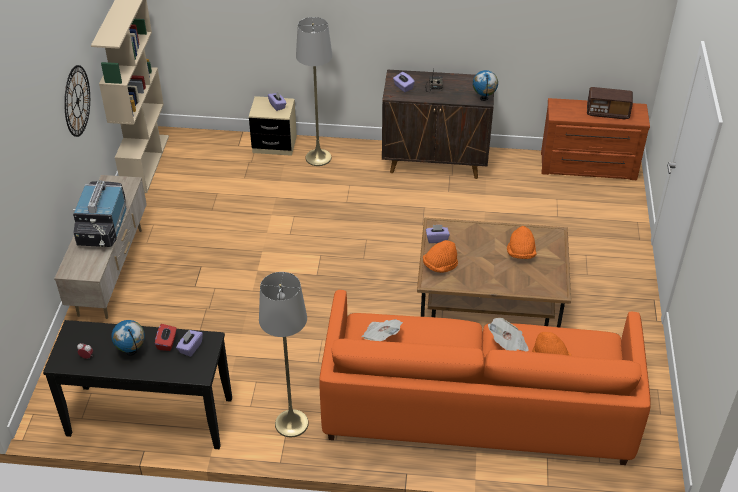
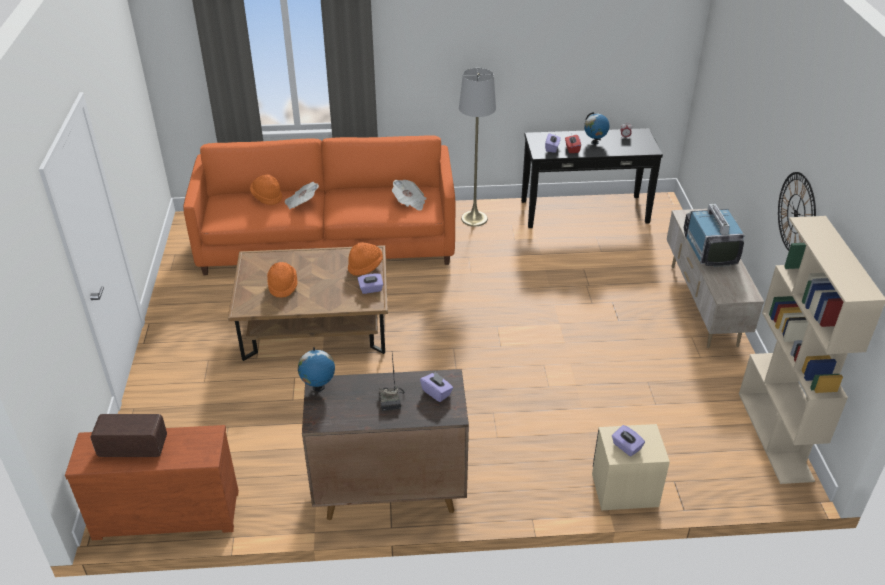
camera: 170 degrees right, 5 degrees down
(318, 157) = (554, 475): grey floor lamp -> none

